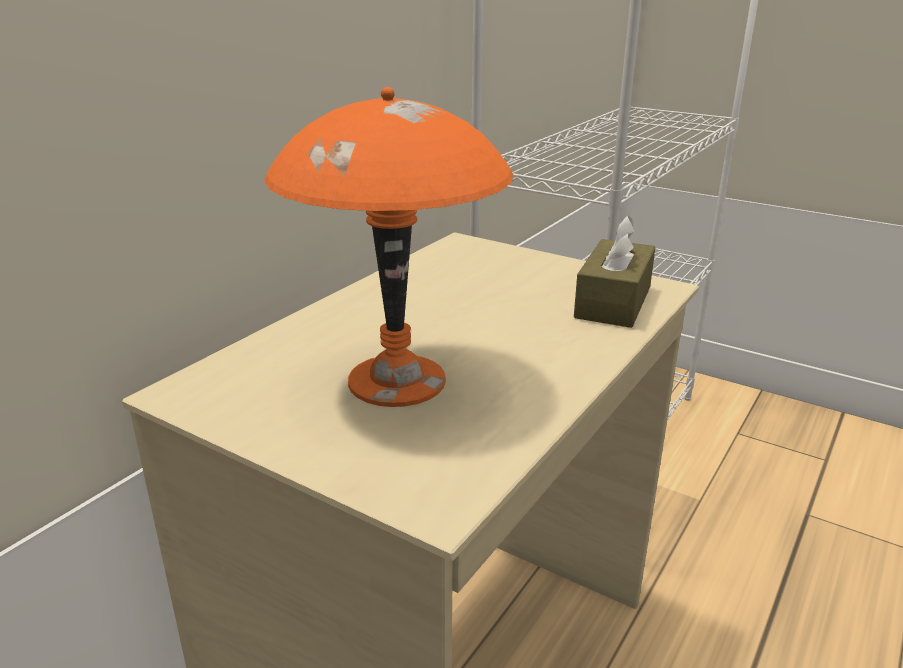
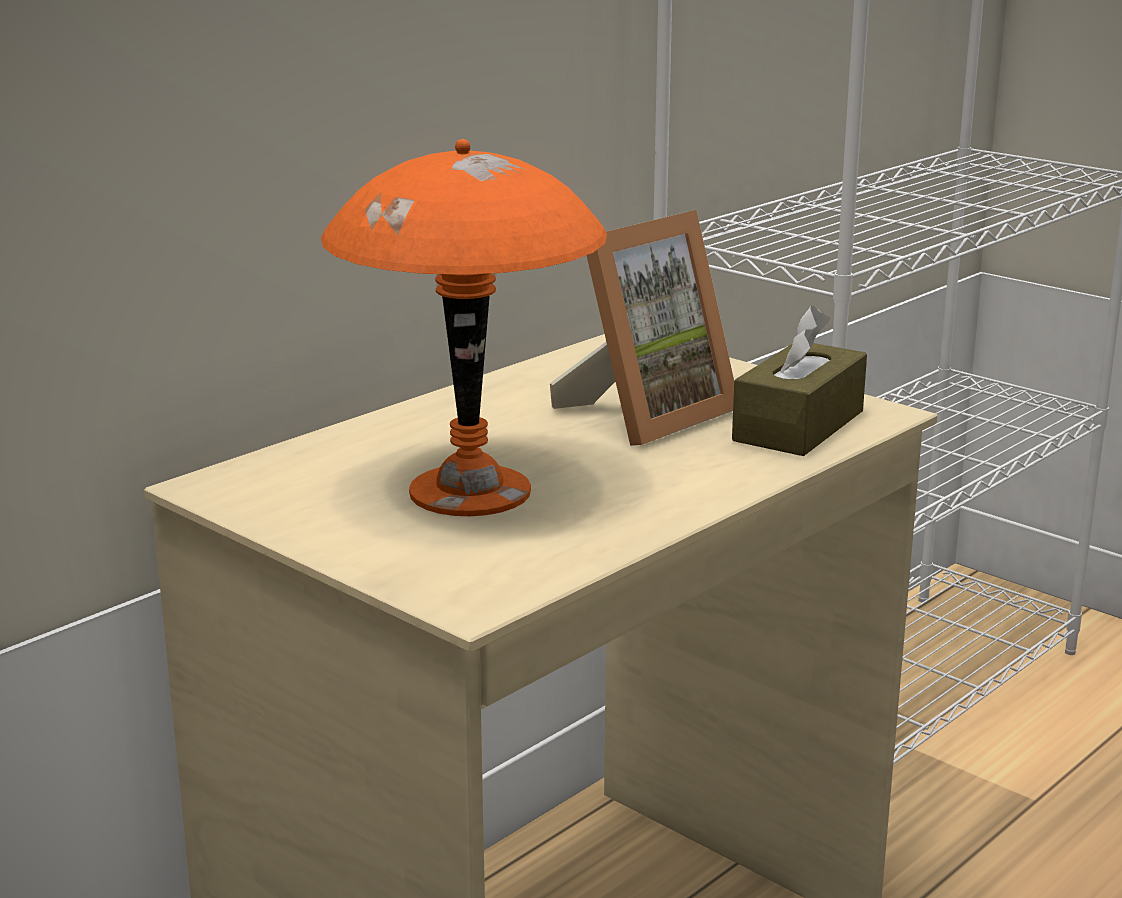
camera: 10 degrees right, 5 degrees down
(502, 300) = (646, 415): none -> picture frame

